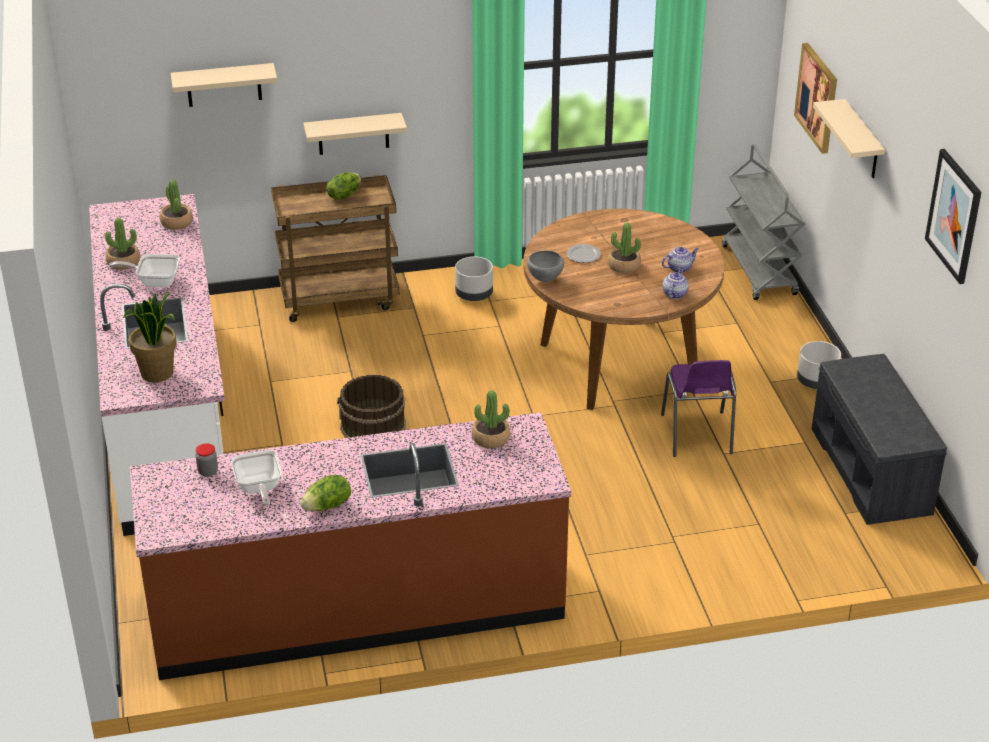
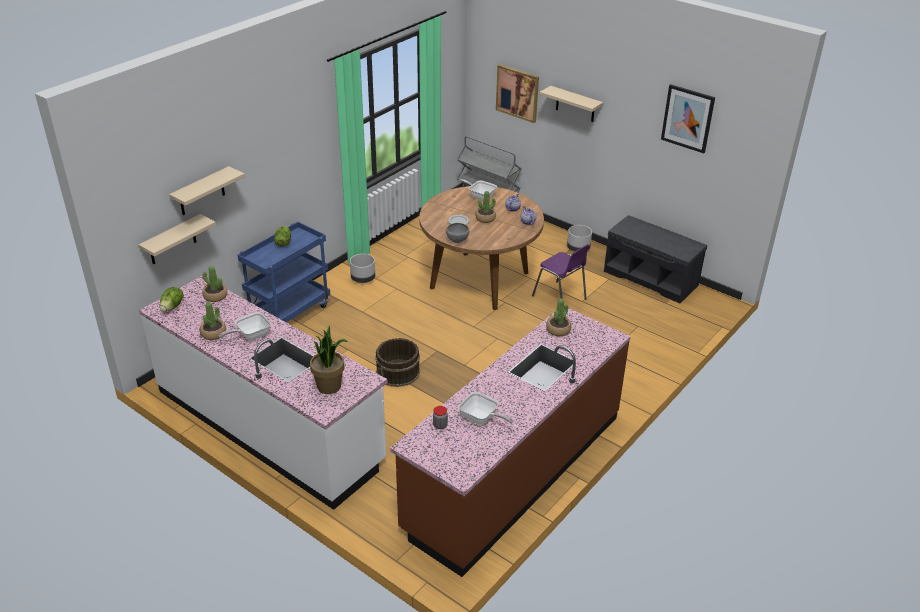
camera: 40 degrees left, 0 degrees up
(328, 506) = (530, 407): lettuce -> lettuce (172, 307)
(340, 298) = (289, 313): brown cart -> blue cart
(353, 134) = (276, 200): beige shelf -> beige shelf (172, 240)
(658, 234) = (480, 196): none -> frying pan

